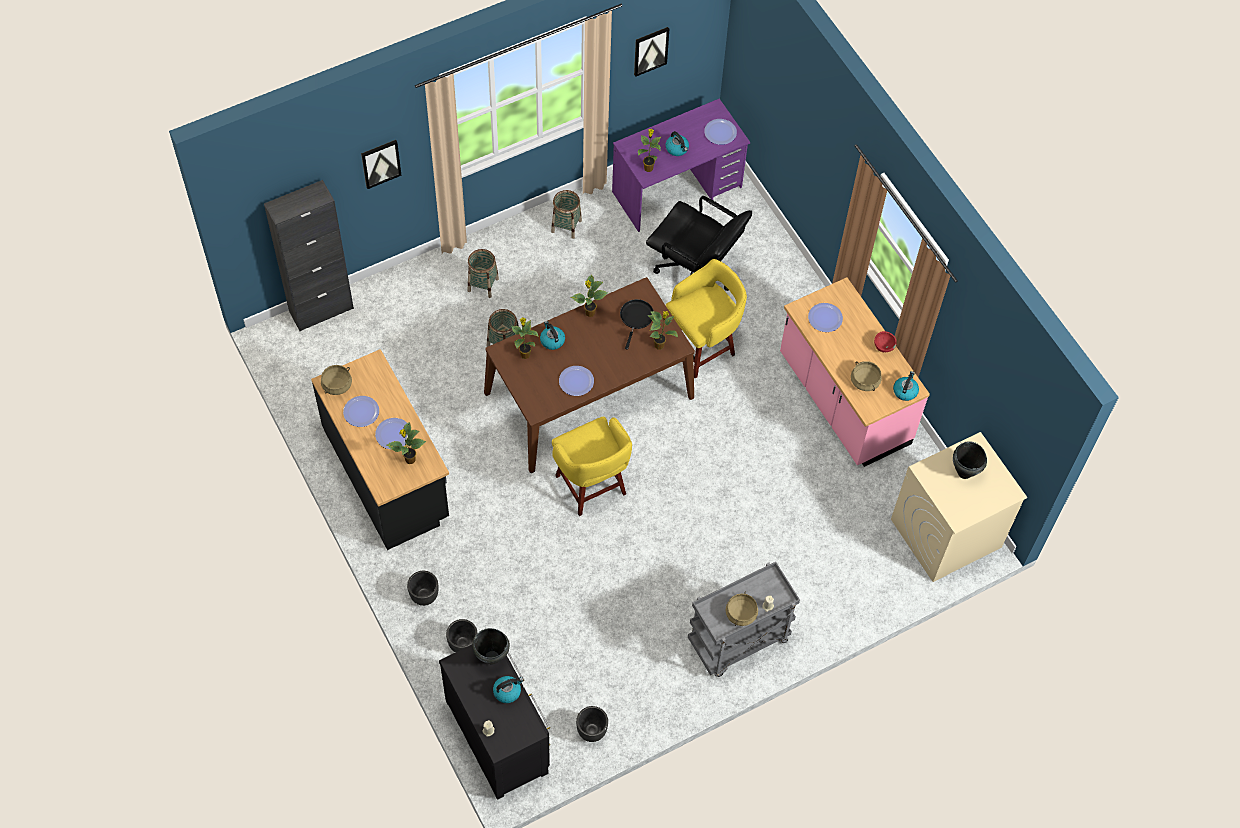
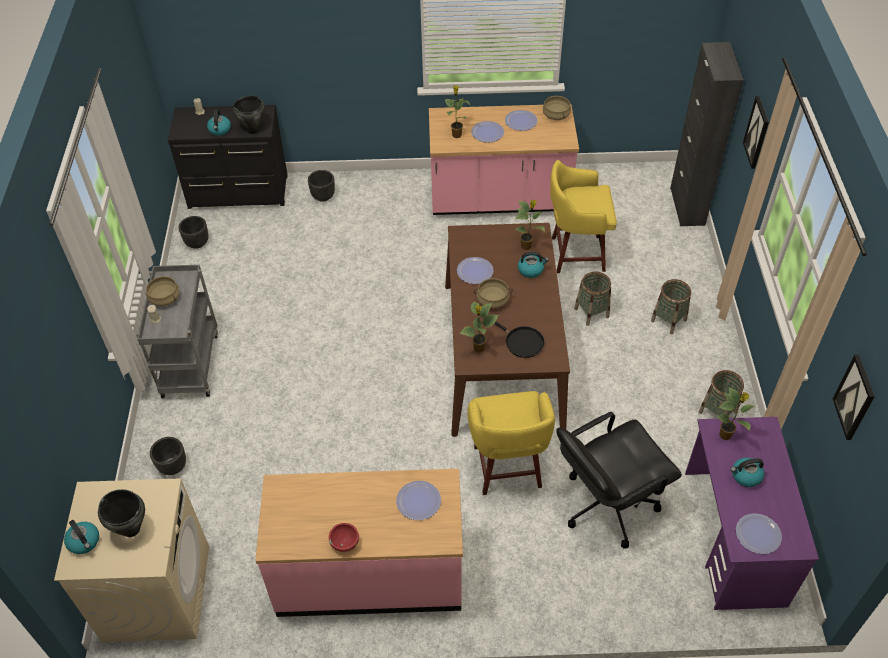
camera: 120 degrees right, 10 degrees down
(387, 474) = (499, 199): black counter -> pink counter
(424, 596) = (378, 188): black planter -> black planter (172, 467)
(589, 313) = (547, 308): potted plant -> none
(592, 487) = (405, 321): yellow stool -> yellow stool (575, 254)
(864, 381) = (314, 500): beige cooking pot -> beige cooking pot (493, 300)
(905, 391) = (275, 535): kettle -> kettle (84, 542)

